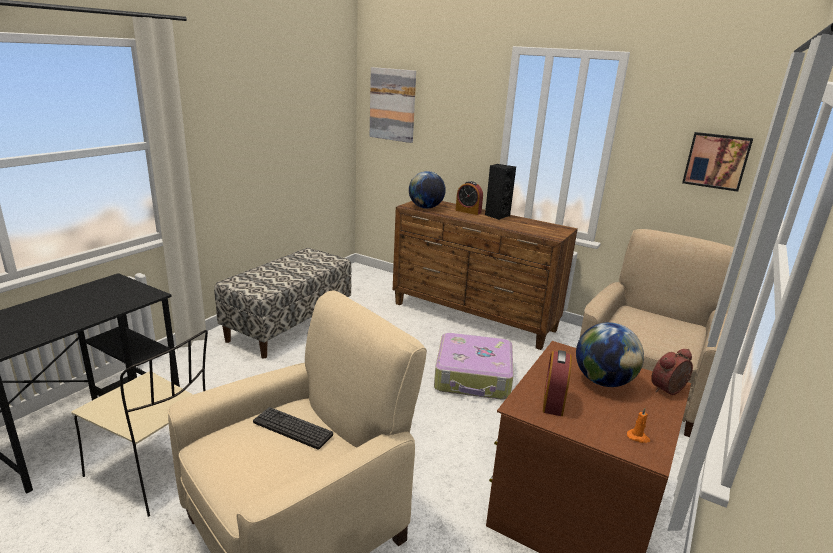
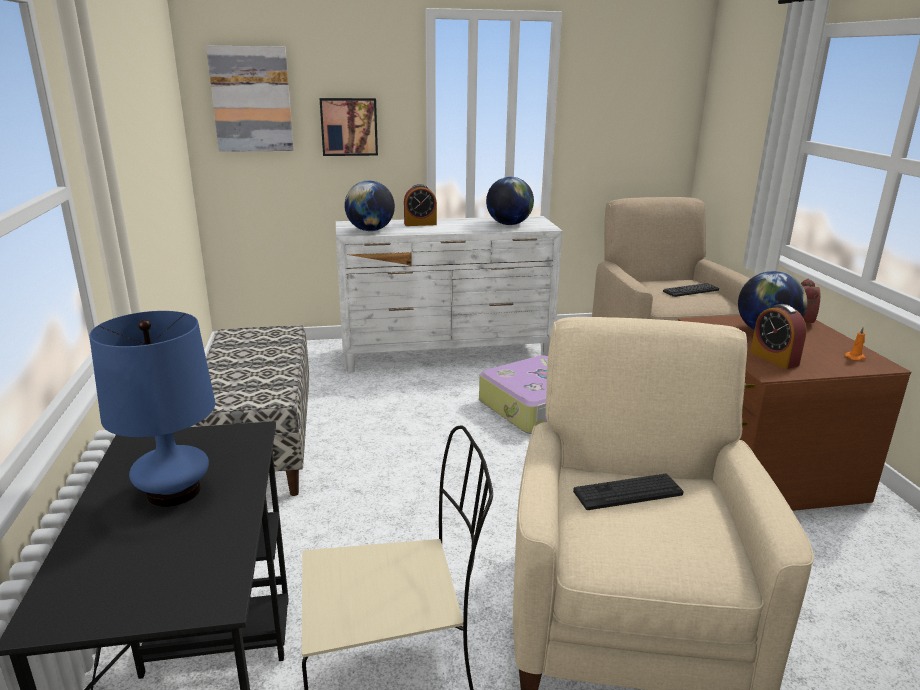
camera: 40 degrees left, 0 degrees up
(77, 305) = (173, 492): none -> blue table lamp
(473, 317) = (447, 355): brown dresser -> white dresser
(496, 216) = (455, 221): black speaker -> none
(530, 227) = (509, 224): none -> globe
(666, 332) = (691, 291): none -> keyboard
(716, 161) = (653, 119): picture -> picture (349, 126)

